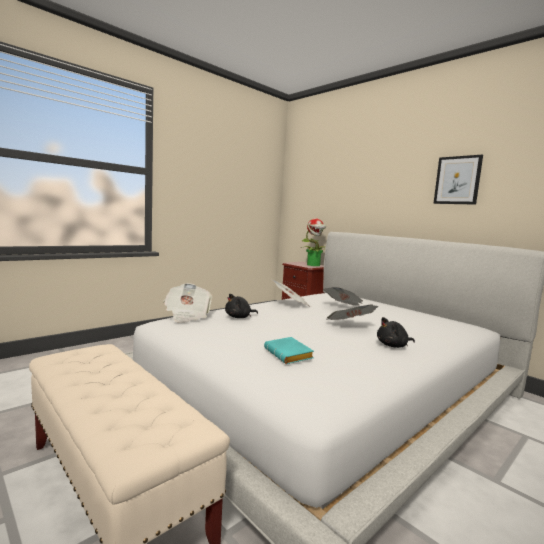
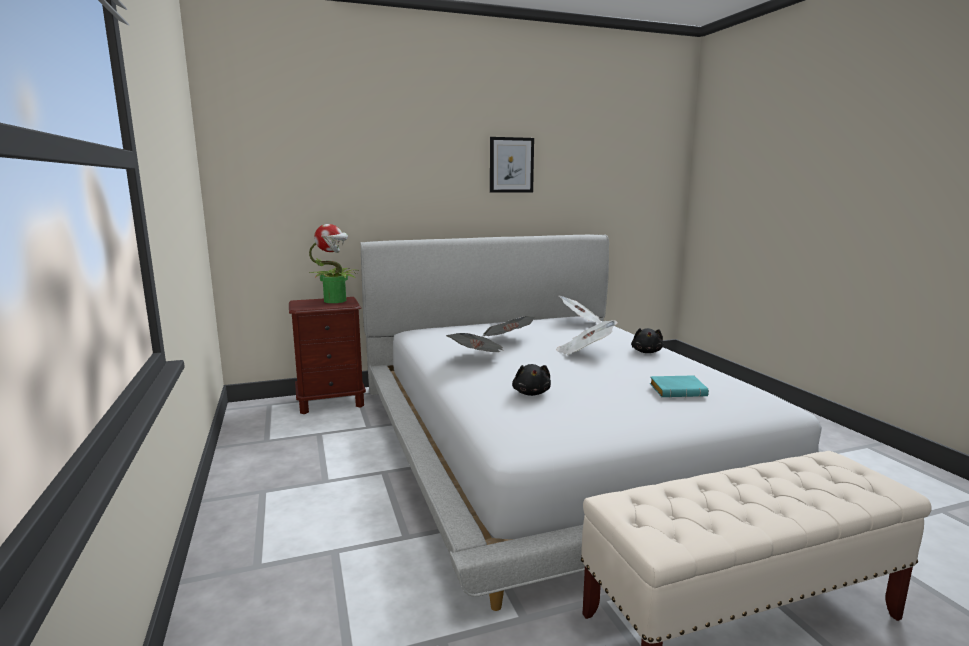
camera: 65 degrees left, 5 degrees up
(187, 315) = (508, 422): newspaper -> newspaper (581, 323)

